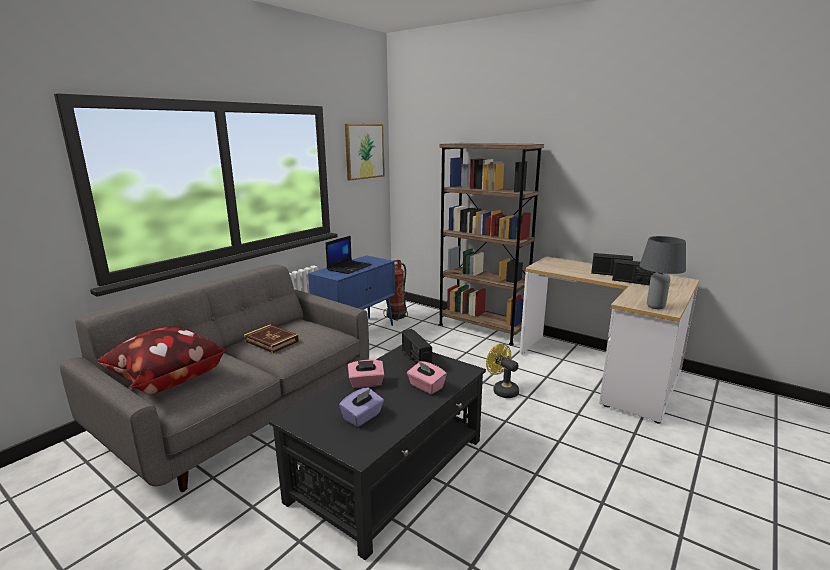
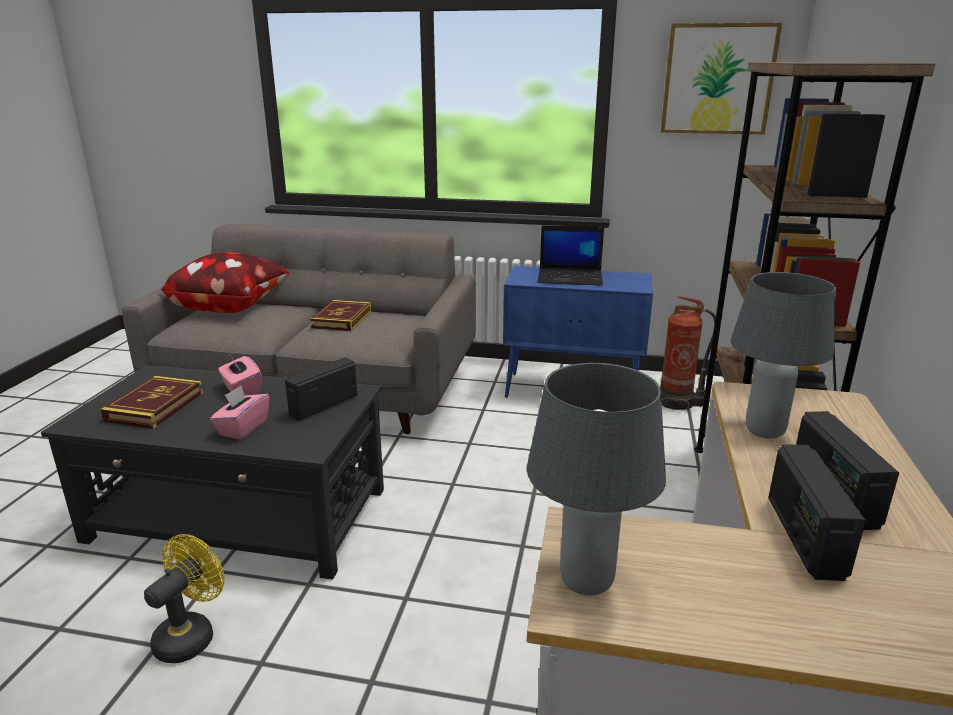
camera: 65 degrees right, 5 degrees up
(362, 417) = (155, 406): purple tissue box -> book
(502, 390) = (510, 574): yellow fan -> yellow fan (191, 635)
(568, 271) = (765, 431): none -> grey table lamp

